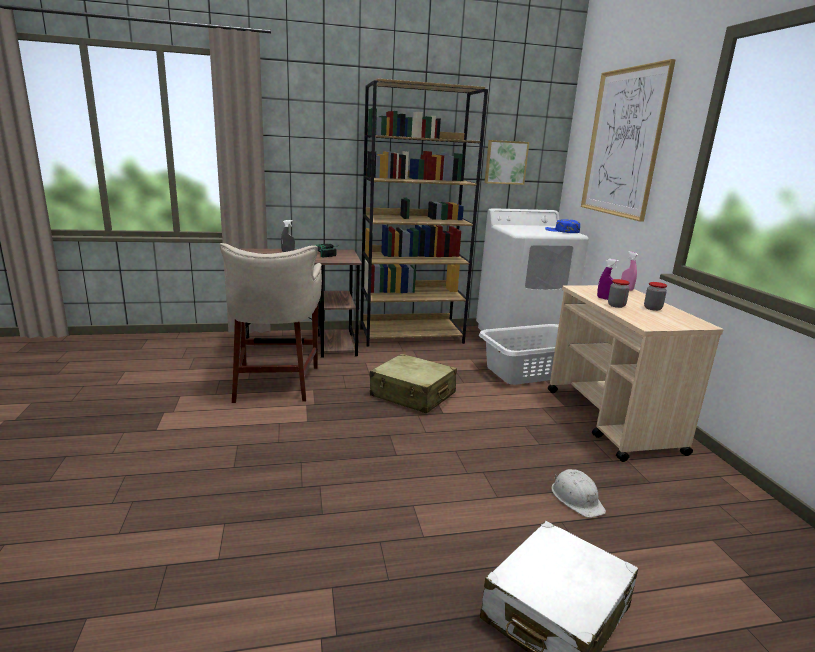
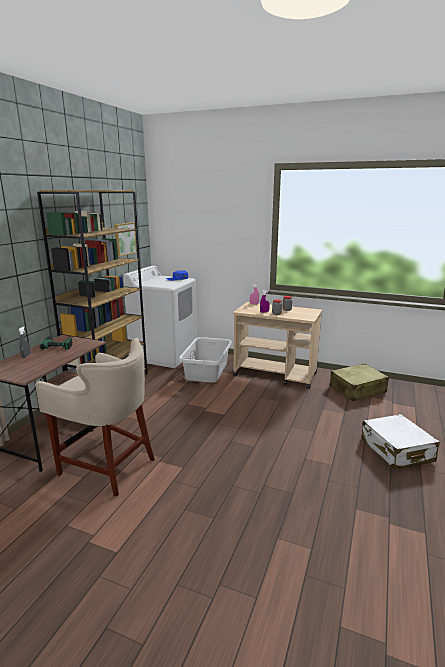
camera: 55 degrees left, 0 degrees up
(413, 395) = (192, 416): beige suitcase -> beige suitcase (357, 389)
(576, 498) = (328, 411): white hard hat -> none
(623, 143) = (208, 220): picture -> none

